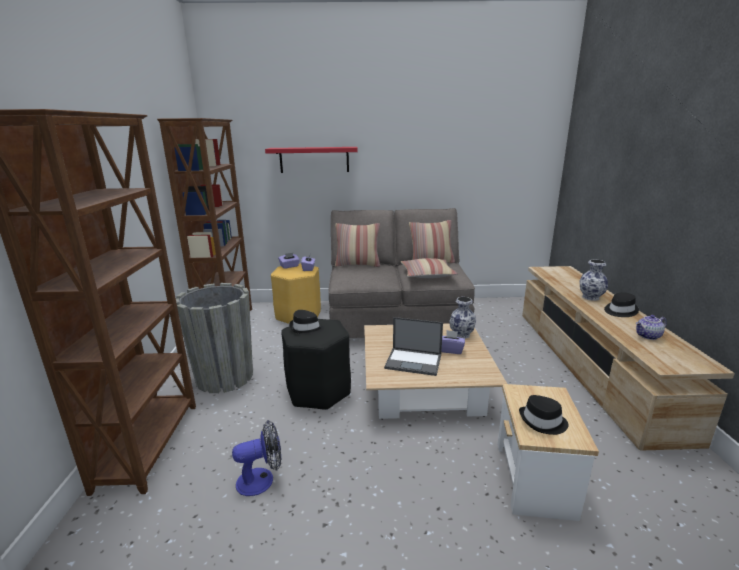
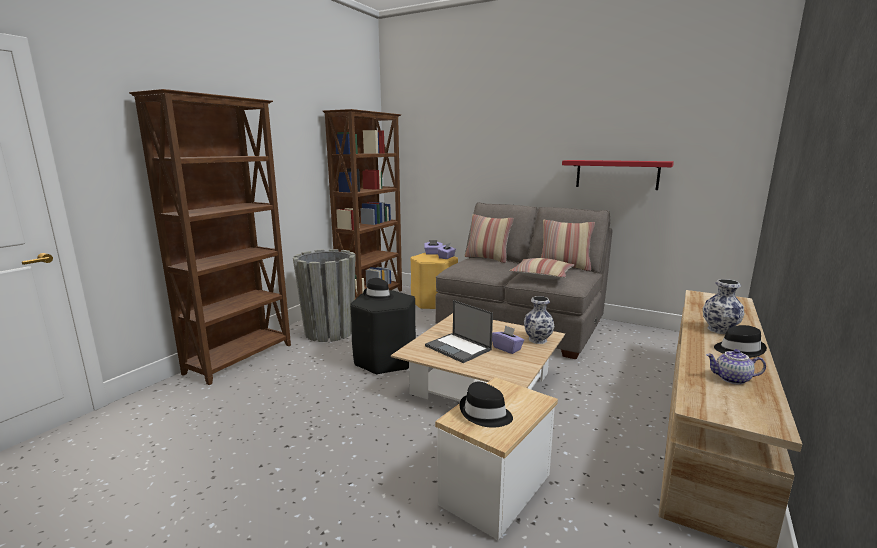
camera: 30 degrees right, 5 degrees down
(262, 479) = (280, 403): fan -> none
(314, 159) = (470, 152): red shelf -> red shelf (617, 174)

